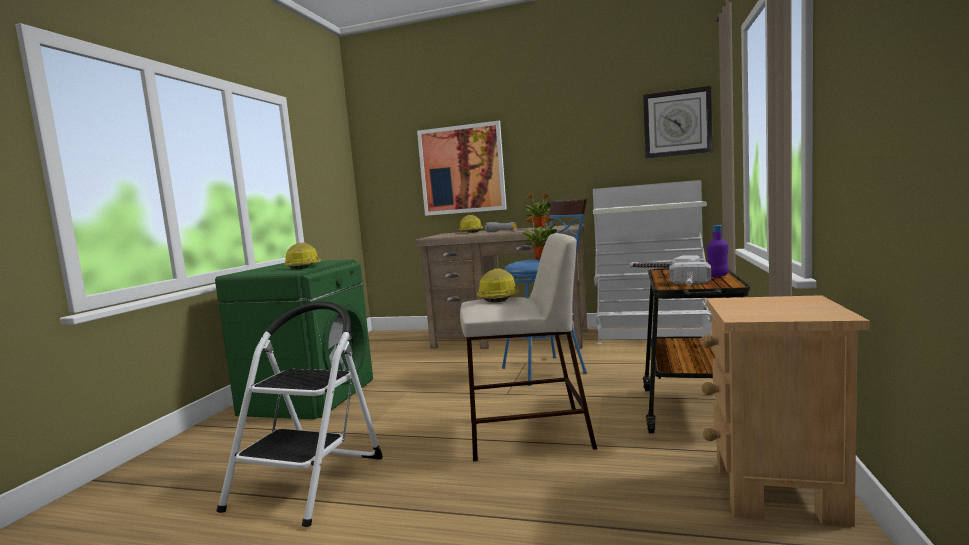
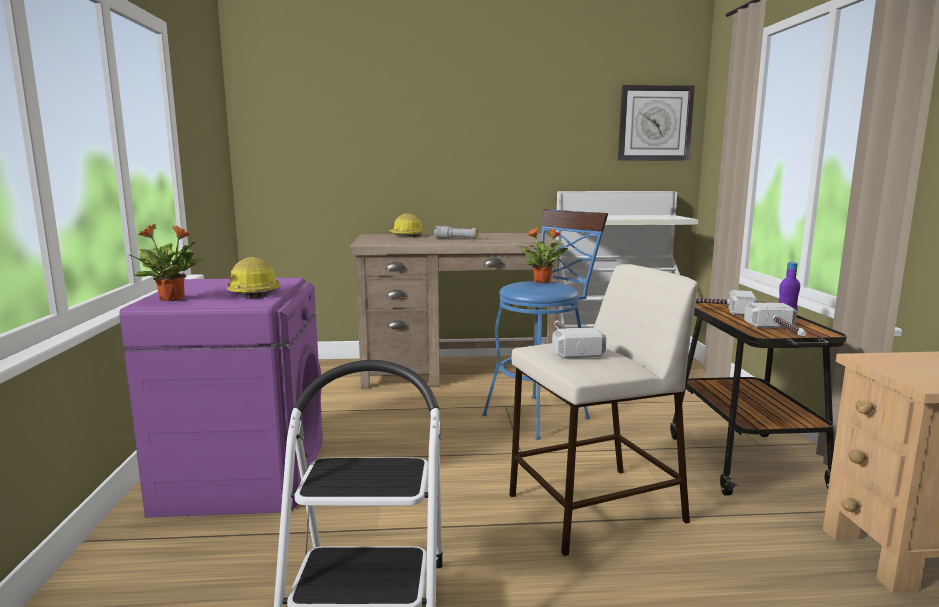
camera: 20 degrees left, 5 degrees up
(312, 396) = (247, 473): green washing machine -> purple washing machine
(462, 169) = (392, 151): picture -> none
(499, 298) = (568, 345): hard hat -> hammer
(540, 227) = (495, 234): potted plant -> potted plant (173, 299)

